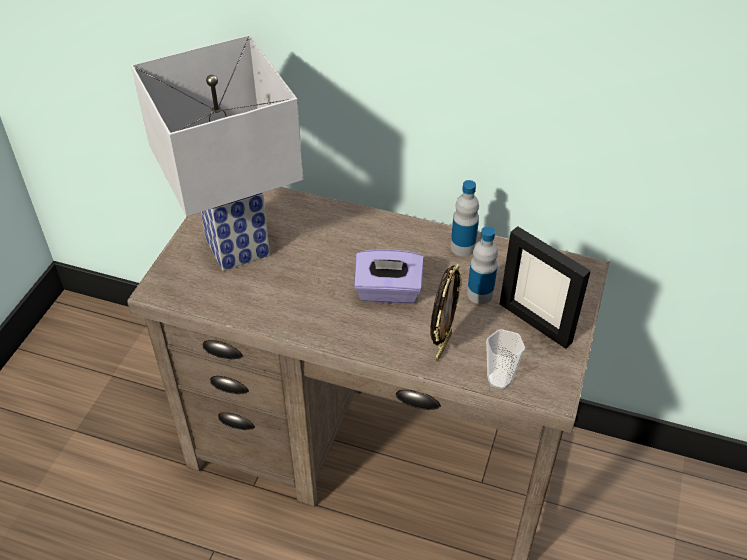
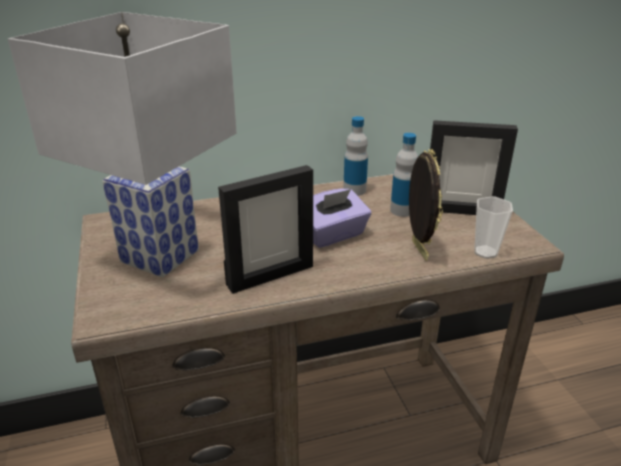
camera: 35 degrees left, 15 degrees down
(299, 309) = (270, 275): none -> picture frame

